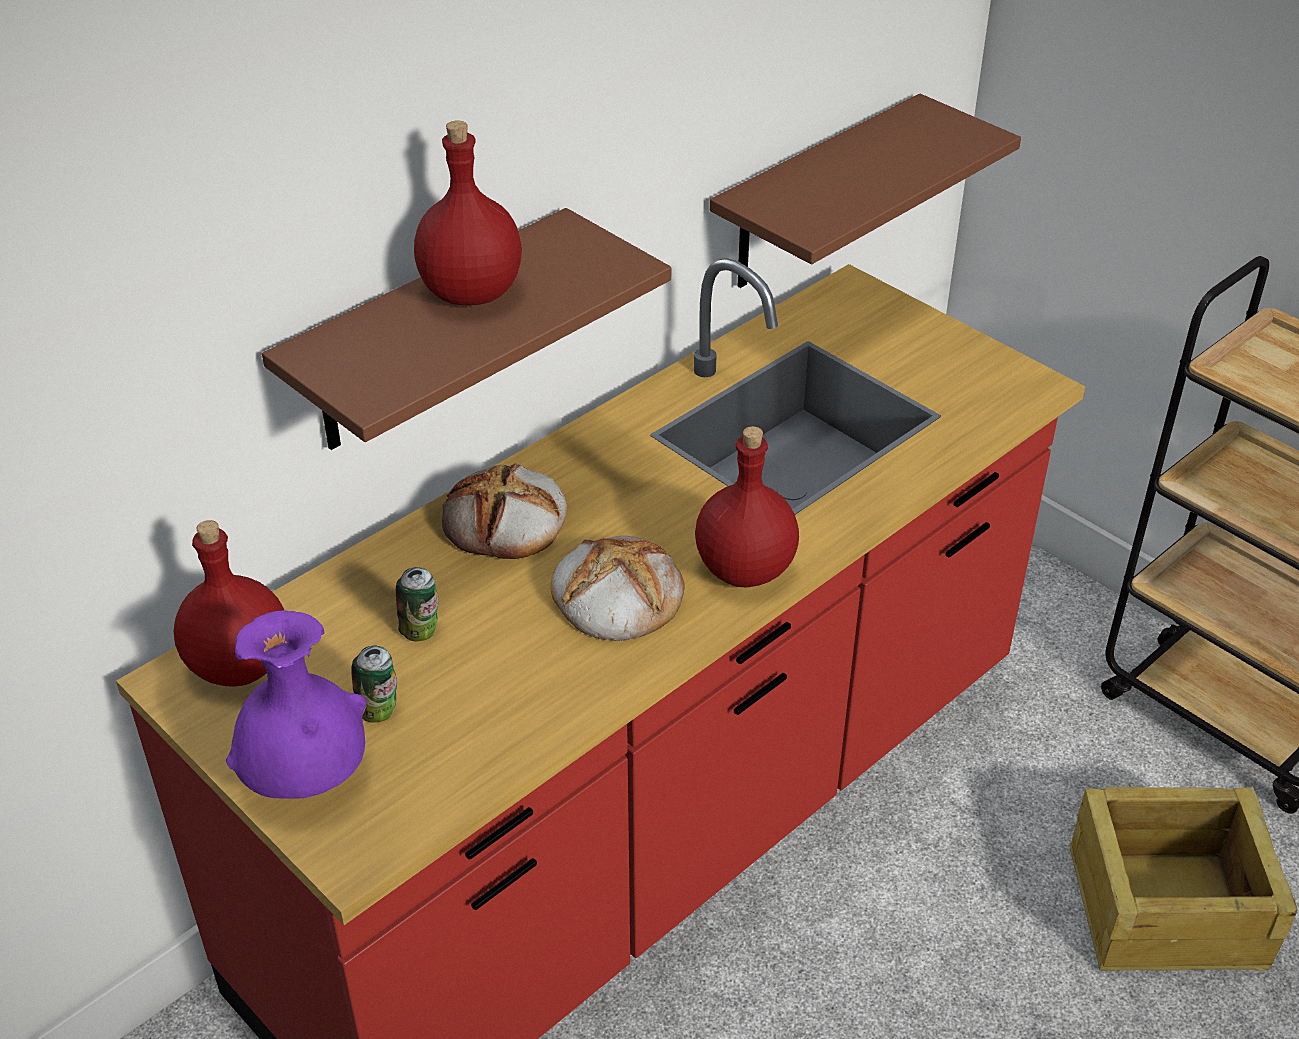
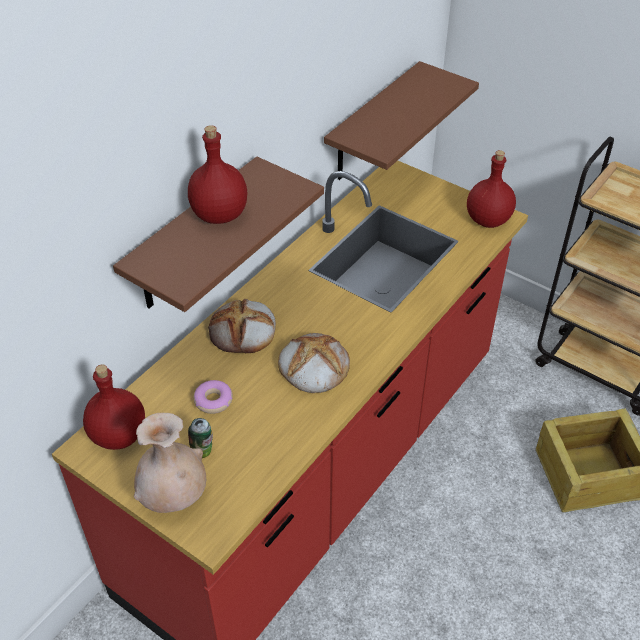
camera: 10 degrees left, 5 degrees up
(307, 780) = (174, 496): purple vase -> beige vase
(421, 630) = (213, 401): can -> donut
(747, 569) = (378, 342): red bottle -> red bottle (488, 220)

